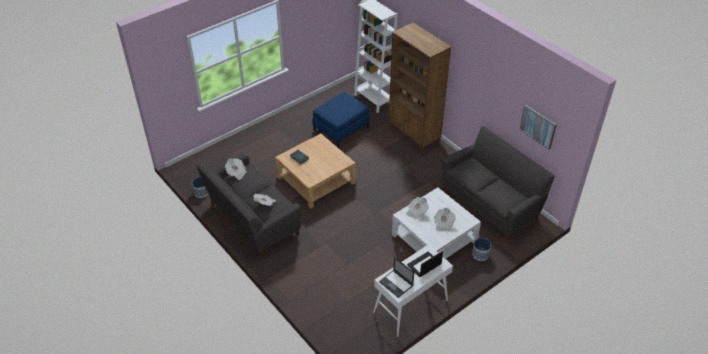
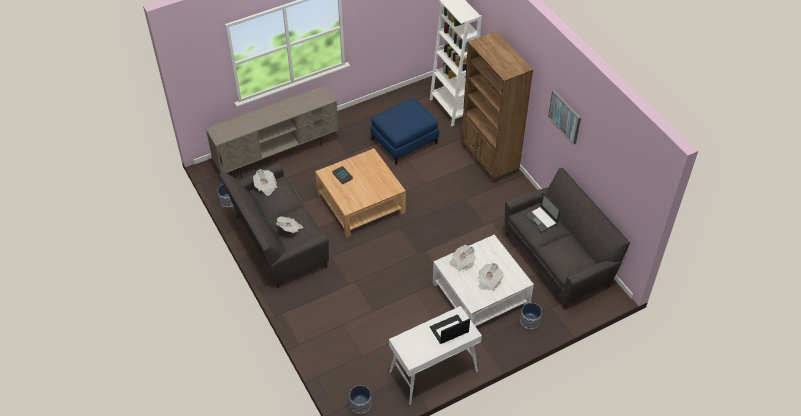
camera: 10 degrees right, 5 degrees up
(236, 150) = (278, 153): none -> beige tv stand
(354, 343) = (360, 404): none -> planter
(396, 284) = (412, 348): laptop -> laptop (541, 219)
(538, 126) = (616, 183): picture -> picture (565, 116)

